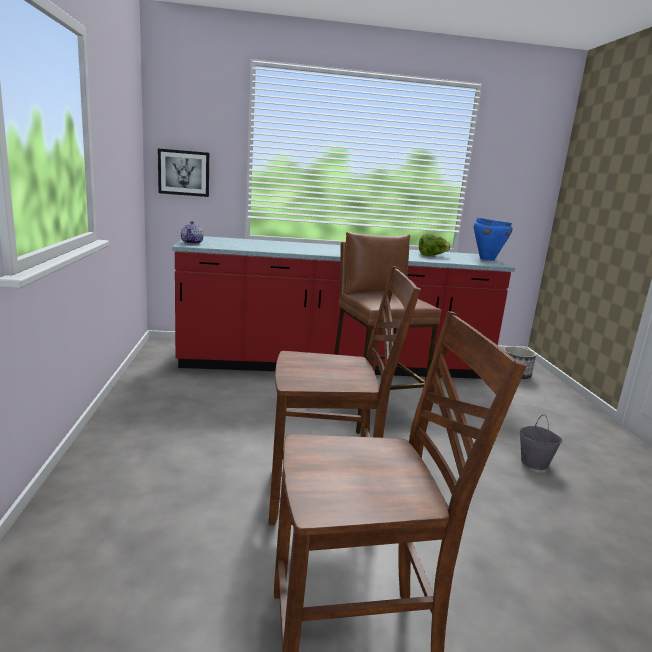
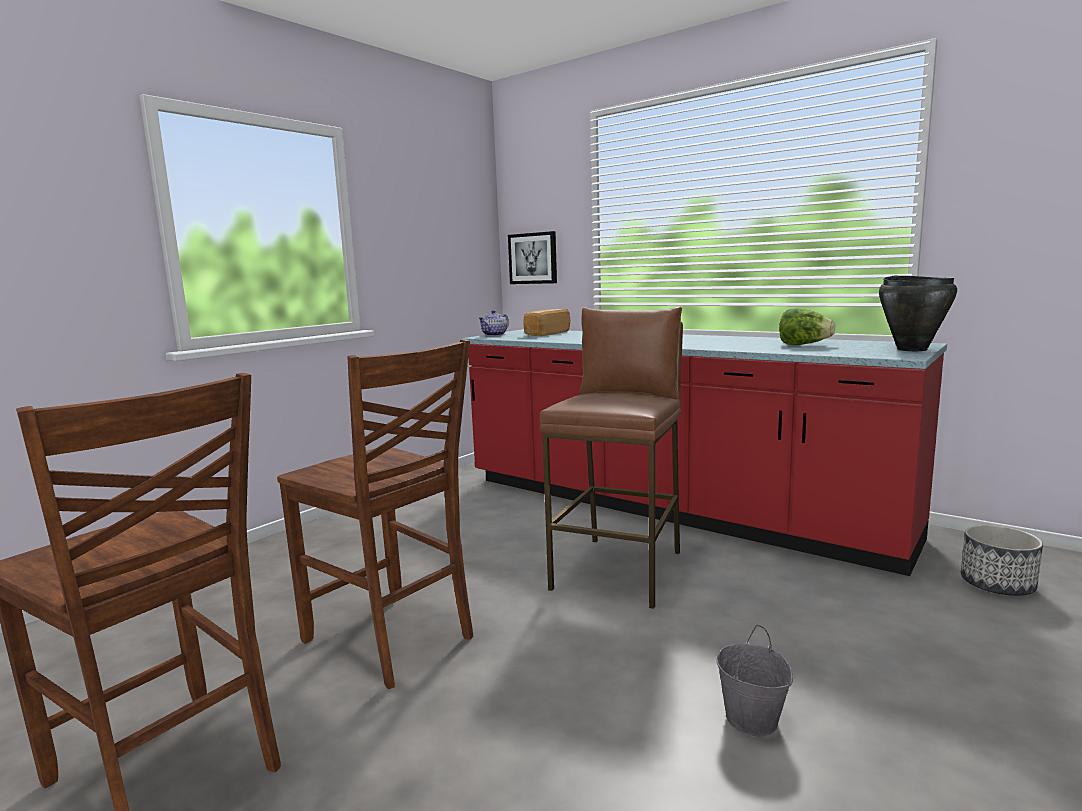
camera: 45 degrees right, 5 degrees down
(232, 242) = (546, 333): none -> bread
(487, 259) = (912, 349): blue cooking pot -> black cooking pot

